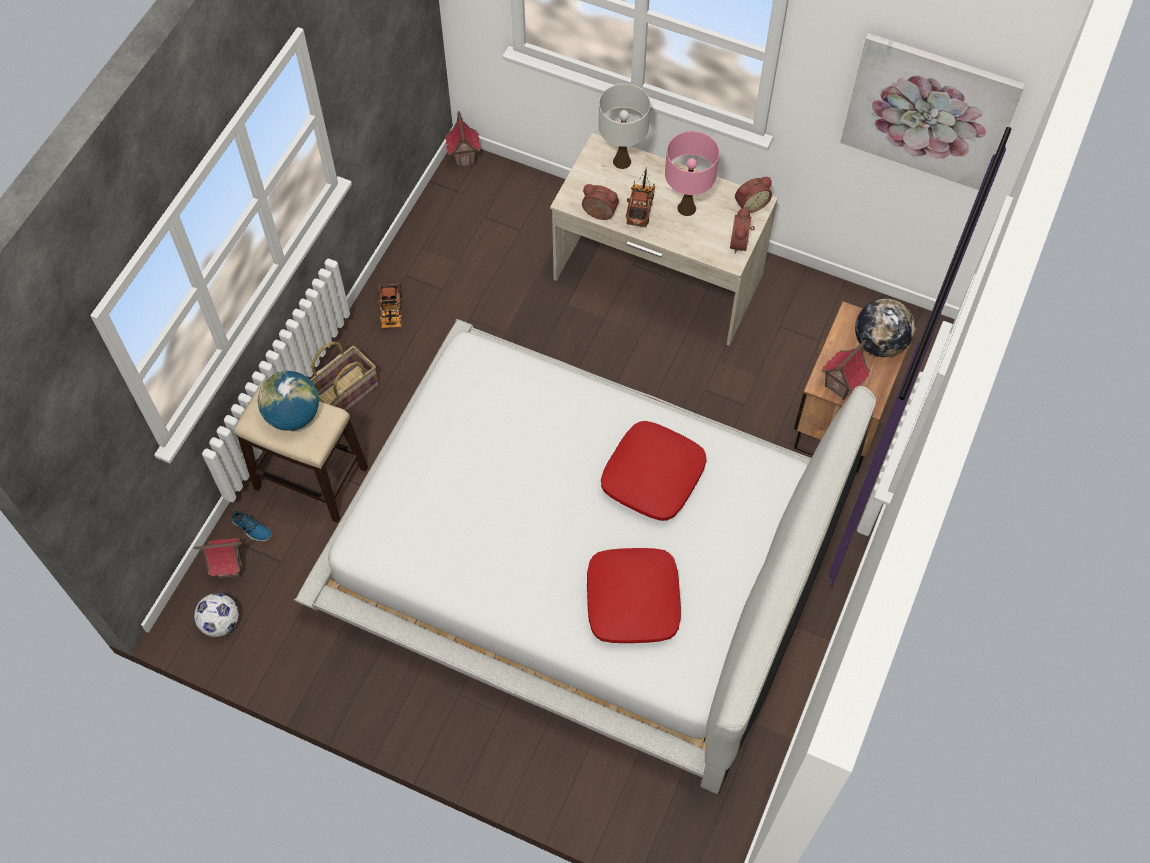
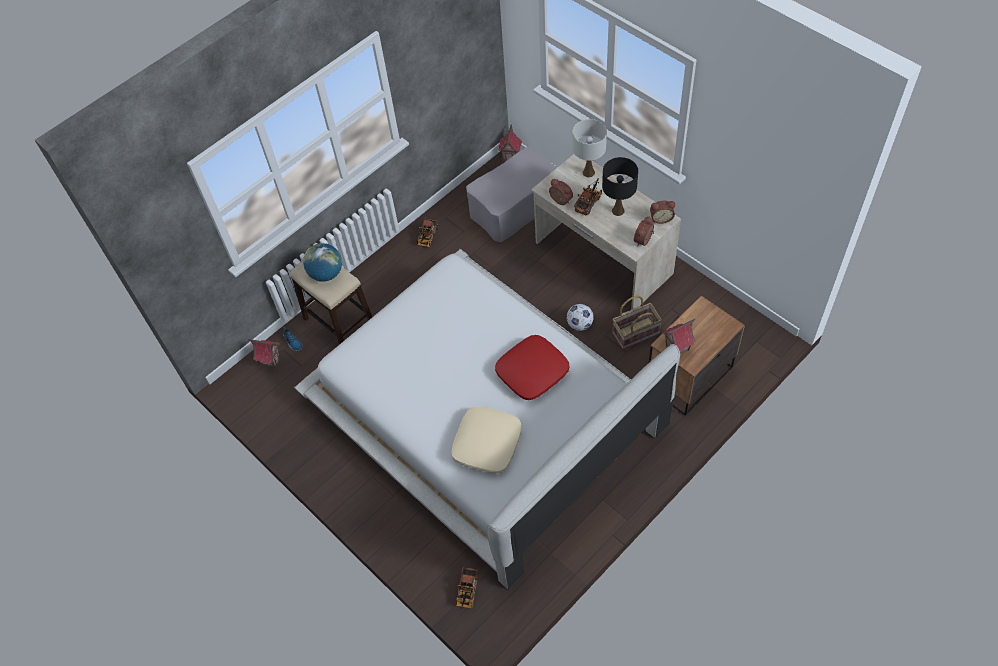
camera: 25 degrees right, 5 degrees down
(220, 622) = (252, 391): football -> football (579, 324)
(345, 392) = (380, 277): basket -> basket (635, 332)
(502, 233) = (515, 207): none -> grey ottoman
(633, 601) = (487, 444): red pillow -> beige pillow
(664, 818) = (467, 593): none -> toy truck
(687, 208) = (618, 211): pink table lamp -> black table lamp
(879, 343) = (714, 328): globe -> none
(928, 111) = (775, 175): picture -> none

